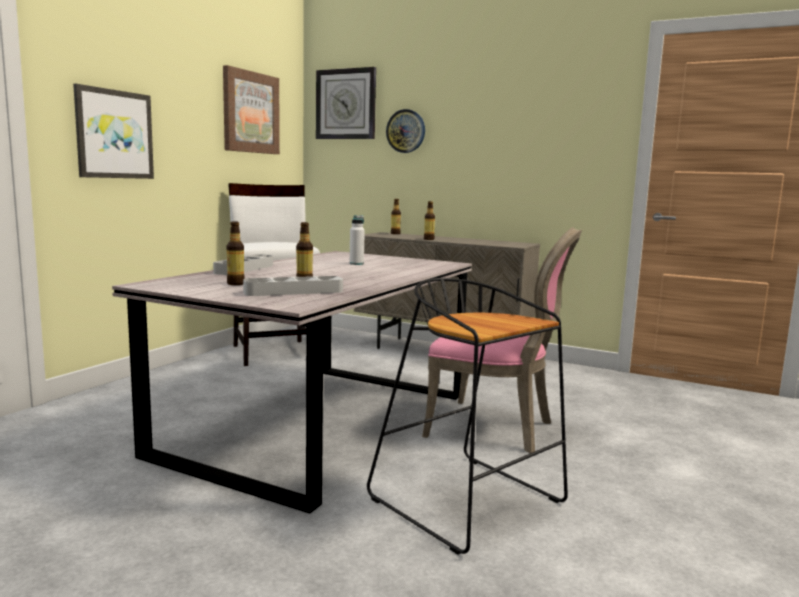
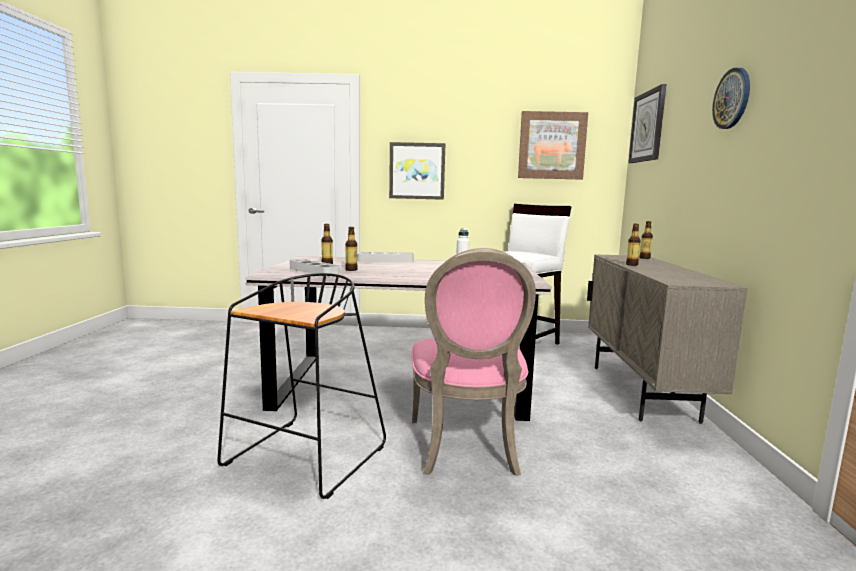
camera: 65 degrees right, 0 degrees up
(406, 131) = (675, 148): wall clock -> wall clock (732, 98)

